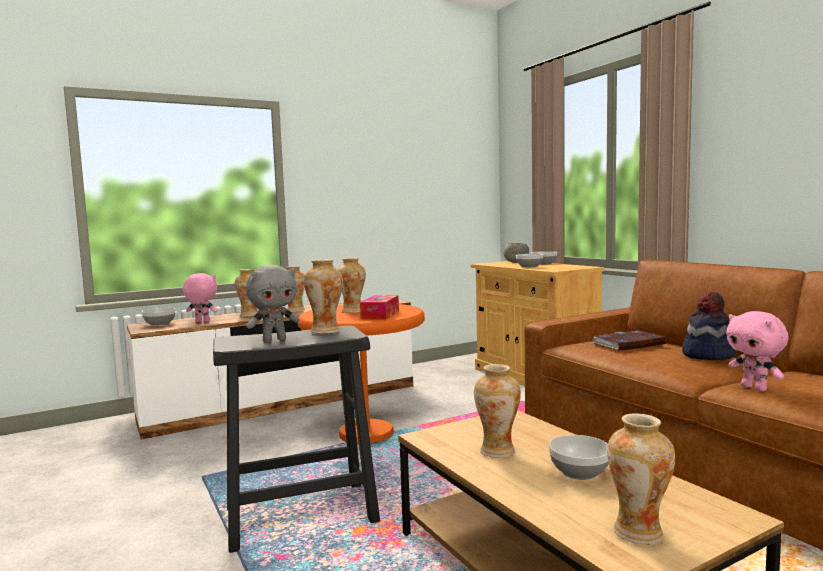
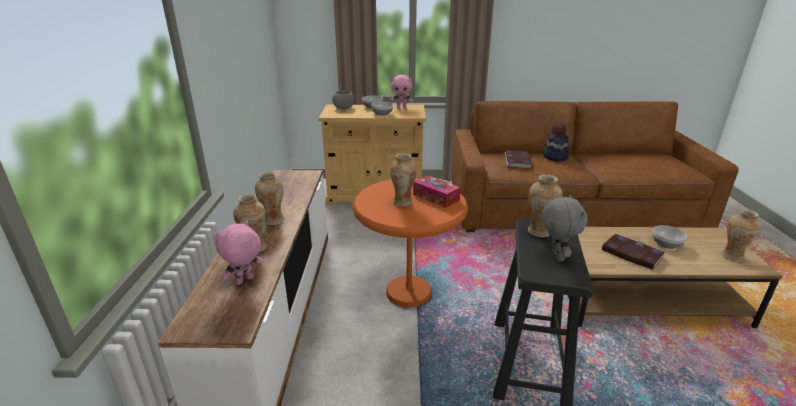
camera: 60 degrees left, 20 degrees up
(160, 324) = (208, 313): bowl -> none
(497, 451) = (631, 254): vase -> book
(755, 388) = (615, 171): pink plush toy -> pink plush toy (401, 108)

